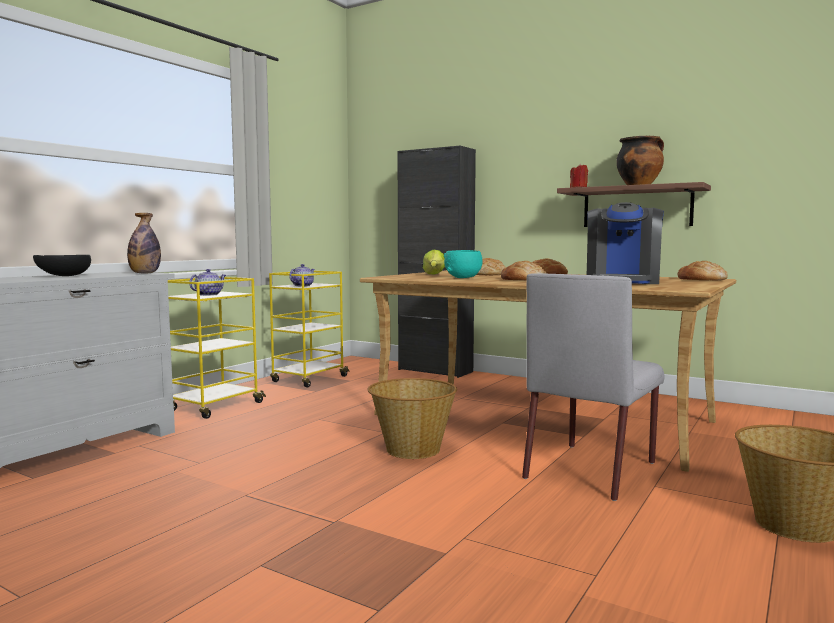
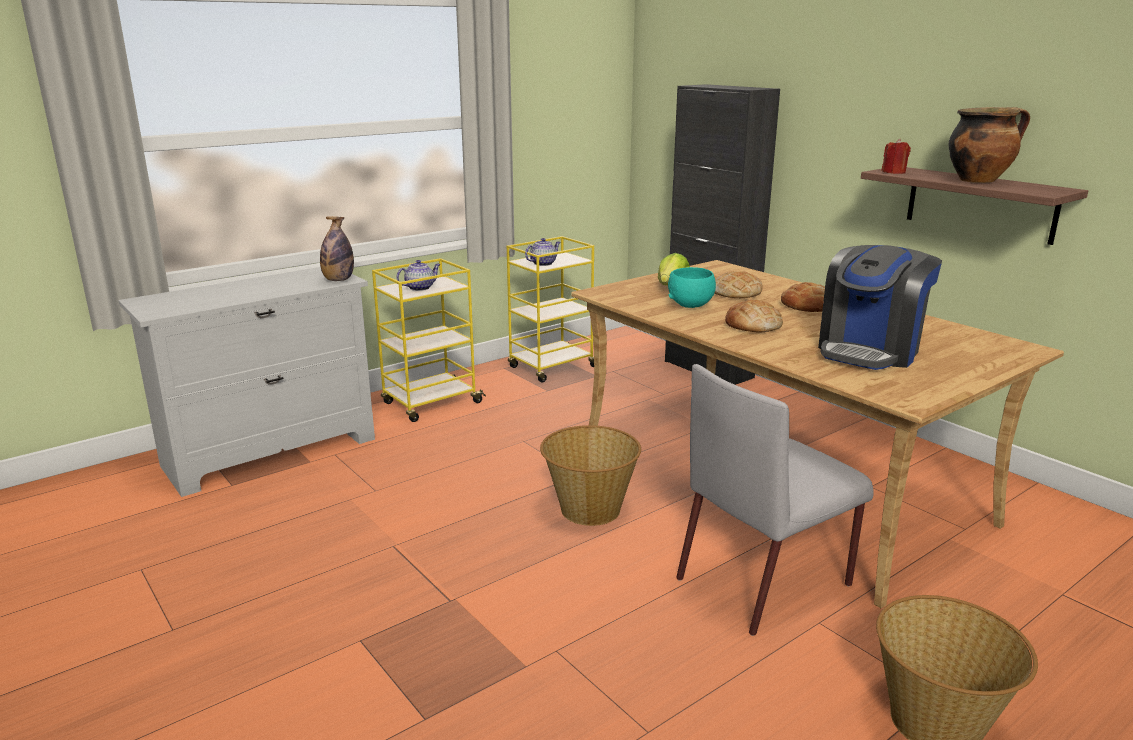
camera: 20 degrees right, 15 degrees up
(63, 276) = (256, 287): black bowl -> none
(701, 279) = (1001, 351): bread -> none

